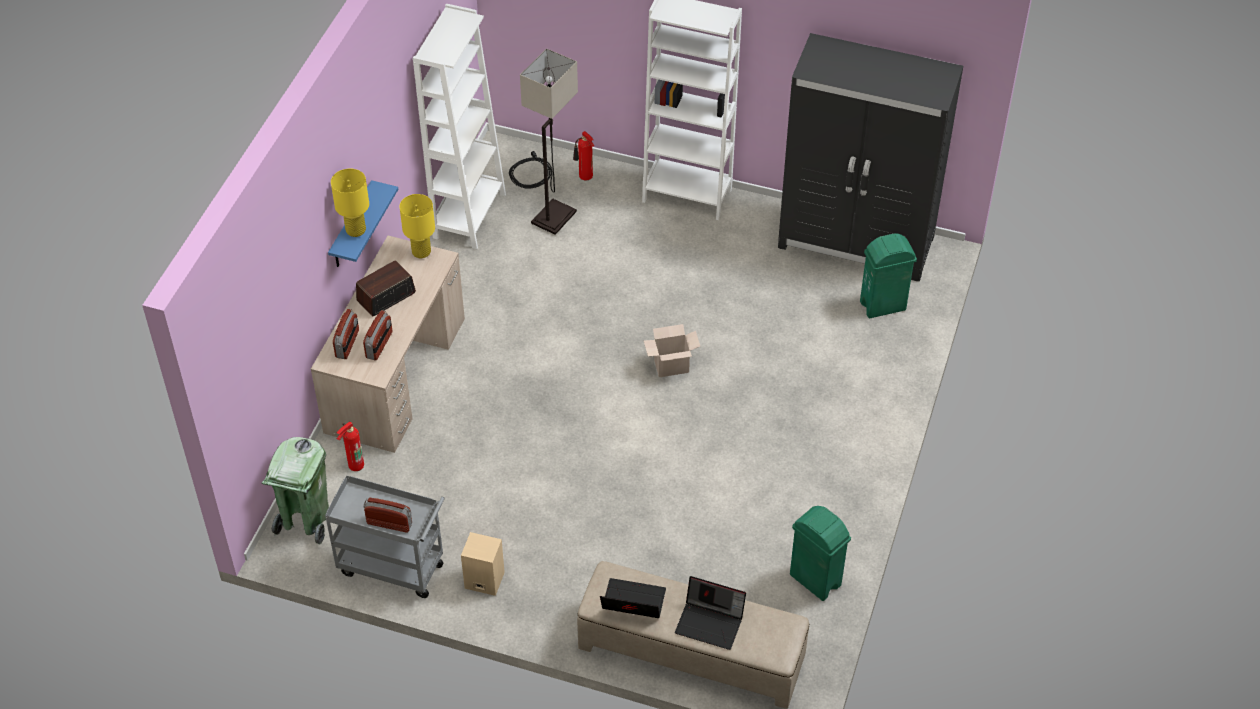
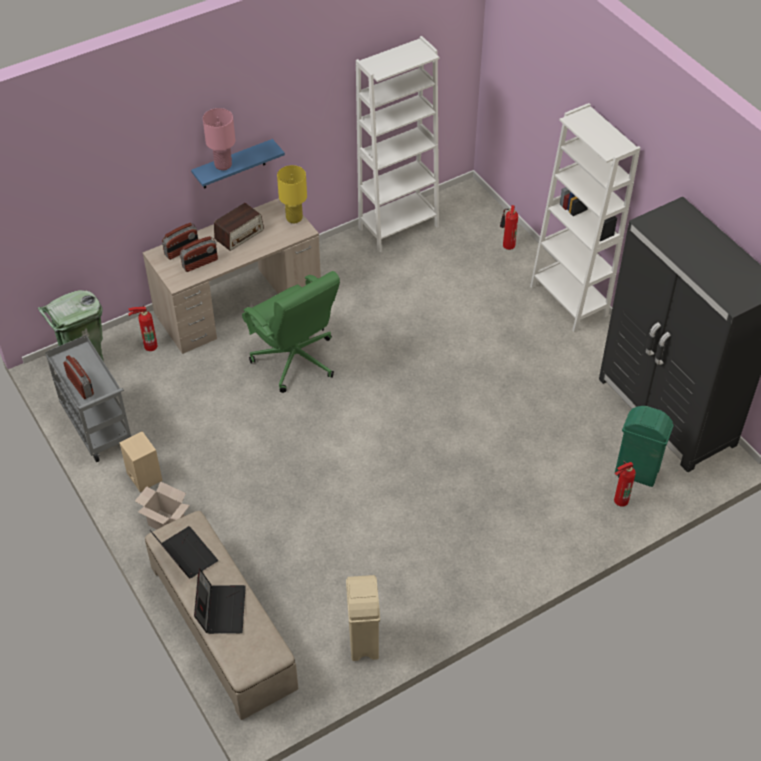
camera: 40 degrees right, 0 degrees up
(356, 232) = (223, 166): yellow table lamp -> pink table lamp
(386, 297) = (239, 234): radio -> radio turned 135 degrees clockwise
(505, 391) = (294, 358): none -> green office chair
(542, 193) = (464, 240): floor lamp -> none
(670, 367) = (425, 415): cardboard box -> cardboard box (165, 523)
(710, 623) = (221, 609): laptop -> laptop turned 150 degrees counterclockwise
(815, 580) = (363, 641): green trash can -> beige trash can
(891, 336) = (619, 500): none -> fire extinguisher

